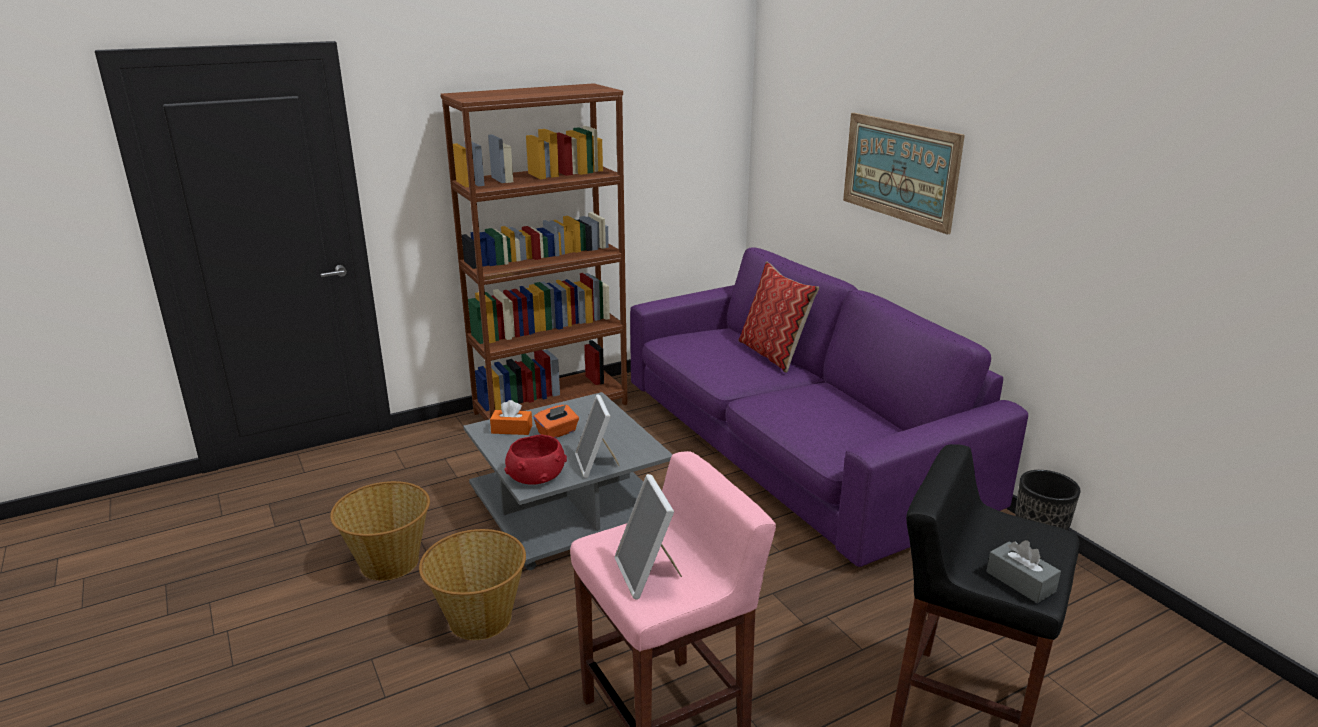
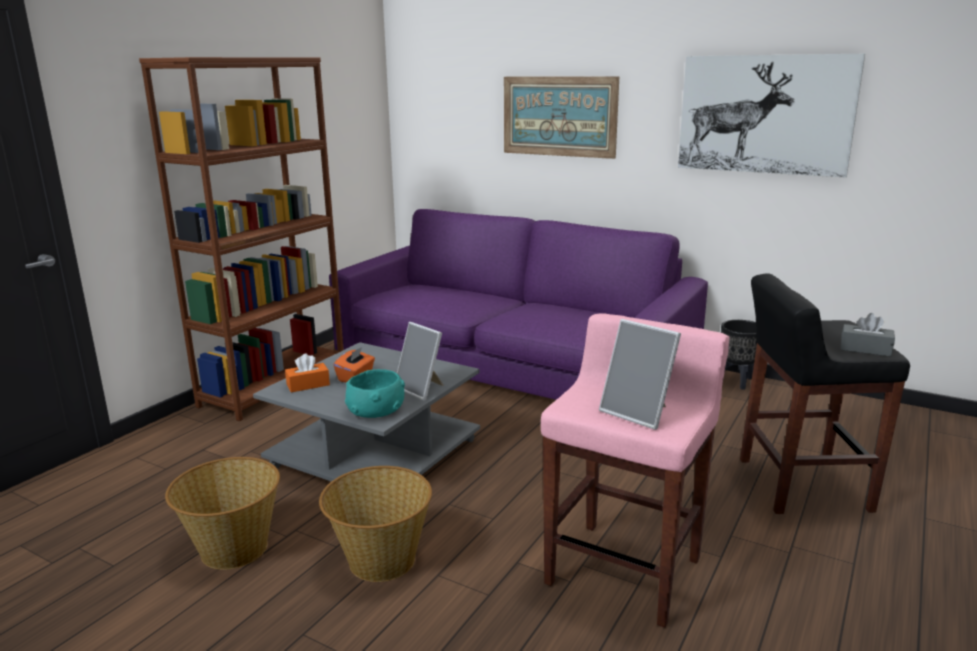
camera: 30 degrees left, 5 degrees down
(536, 475) = (376, 410): red bowl -> turquoise bowl
(773, 354) = (472, 291): pillow -> none
(1121, 218) = (765, 114): none -> picture

